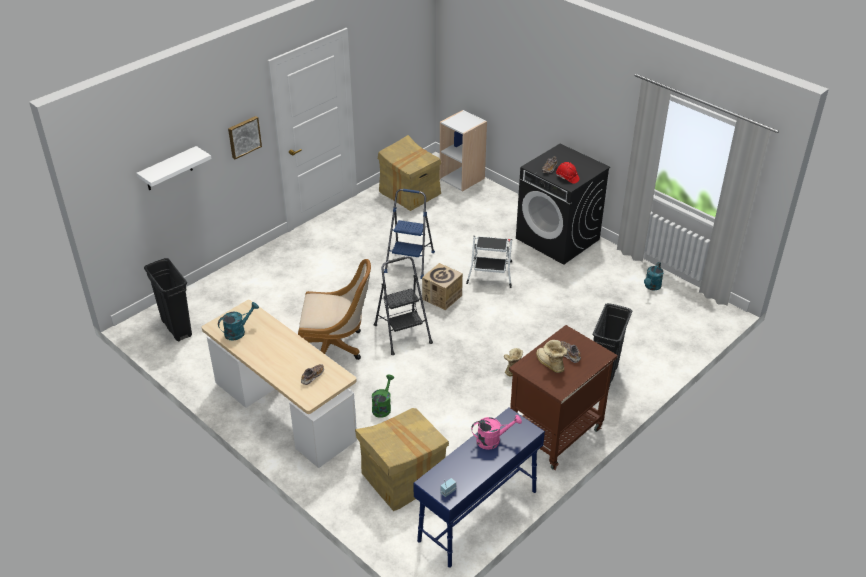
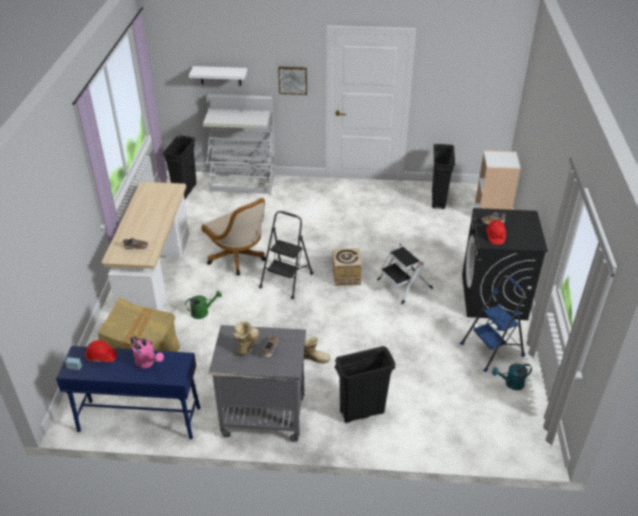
camera: 50 degrees right, 0 degrees up
(226, 287) = (242, 186): none -> white shoe rack
(238, 331) = (150, 196): turquoise watering can -> none
(409, 193) = (438, 200): cardboard box -> black trash can
(410, 260) = (366, 241): blue step ladder -> blue step ladder (494, 348)
(453, 467) = (101, 357): none -> red hard hat
(554, 435) = (263, 417): brown cart -> grey cart

